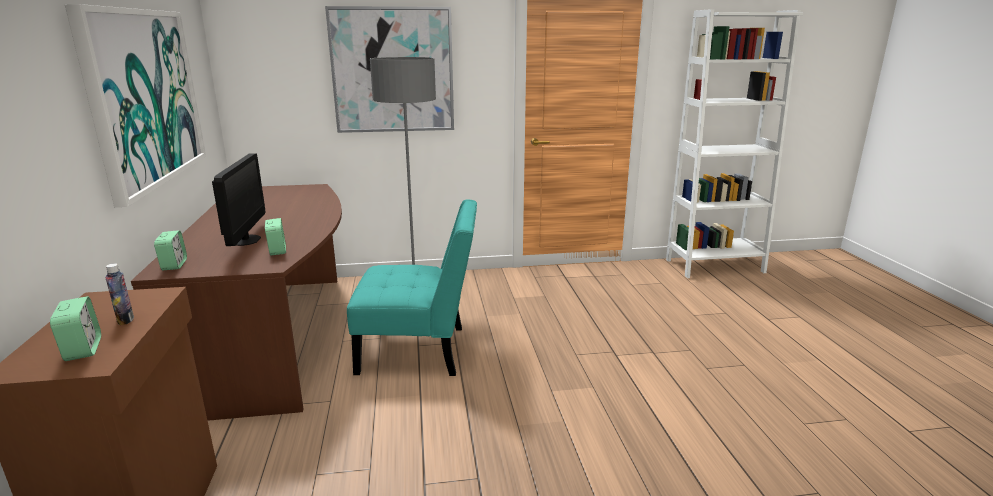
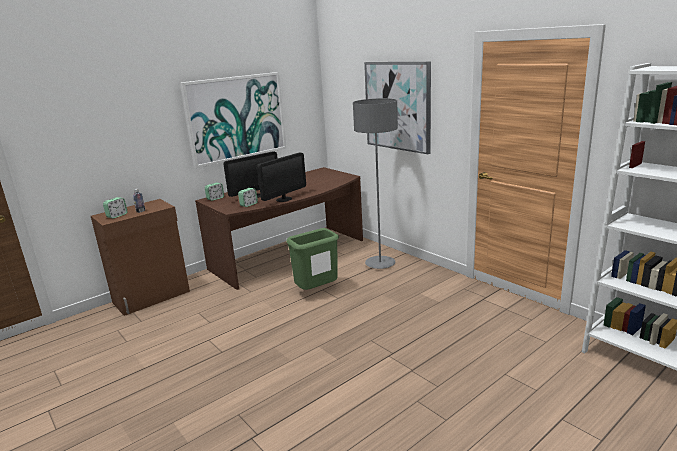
camera: 60 degrees right, 0 degrees up
(312, 229) = (284, 199): none -> monitor
(419, 351) = (317, 292): turquoise chair -> green trash can

